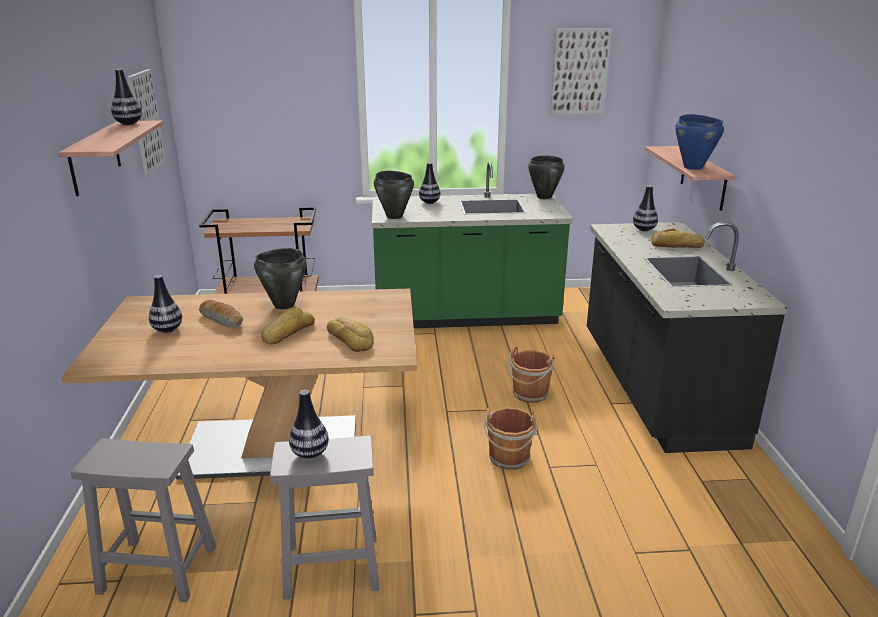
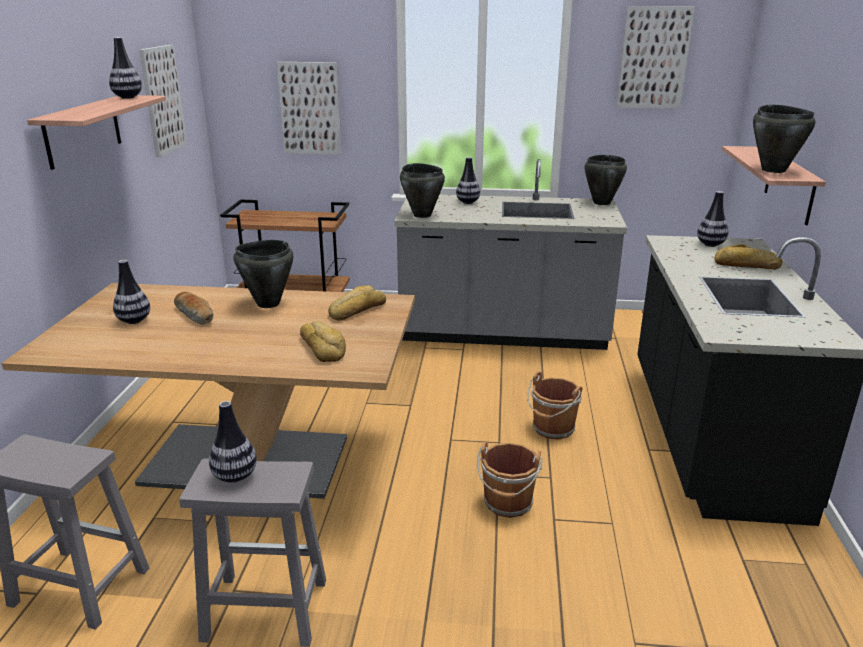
camera: 10 degrees right, 0 degrees up
(276, 123) = (310, 108): none -> picture
(287, 332) = (257, 333): bread -> bread (356, 310)
(466, 315) = (503, 332): green counter -> grey counter
(693, 167) = (773, 170): blue cooking pot -> black cooking pot

